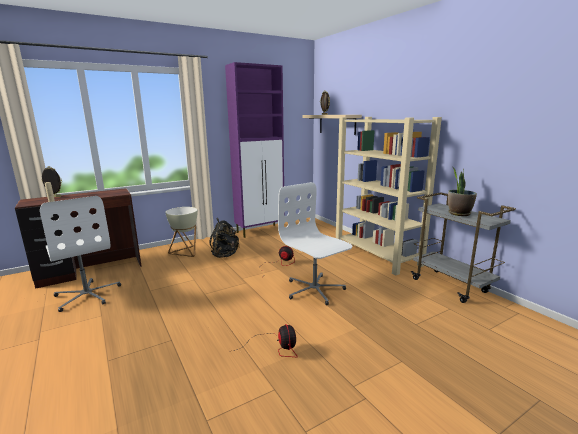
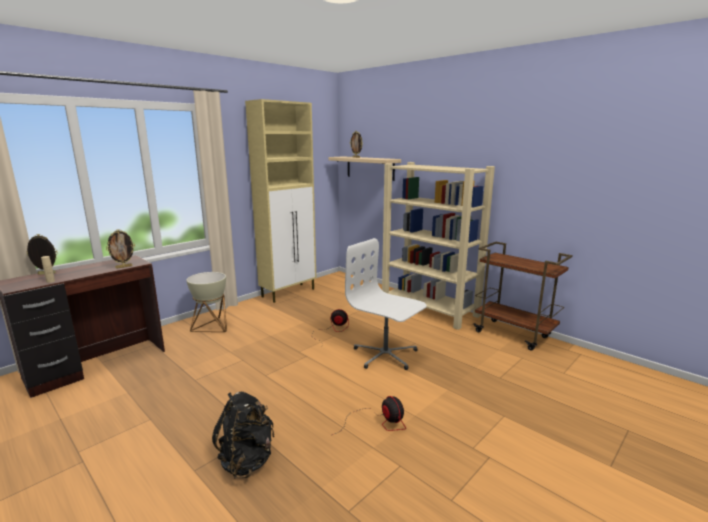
camera: 15 degrees left, 0 degrees up
(87, 295) = (114, 396): white office chair -> none
(109, 195) = (124, 267): none -> picture frame
(225, 255) = (263, 326): black backpack -> black backpack (247, 460)
(260, 231) = (289, 293): purple cabinet -> beige cabinet
(451, 287) = (514, 335): grey cart -> brown cart
(459, 213) = (521, 263): potted plant -> none

